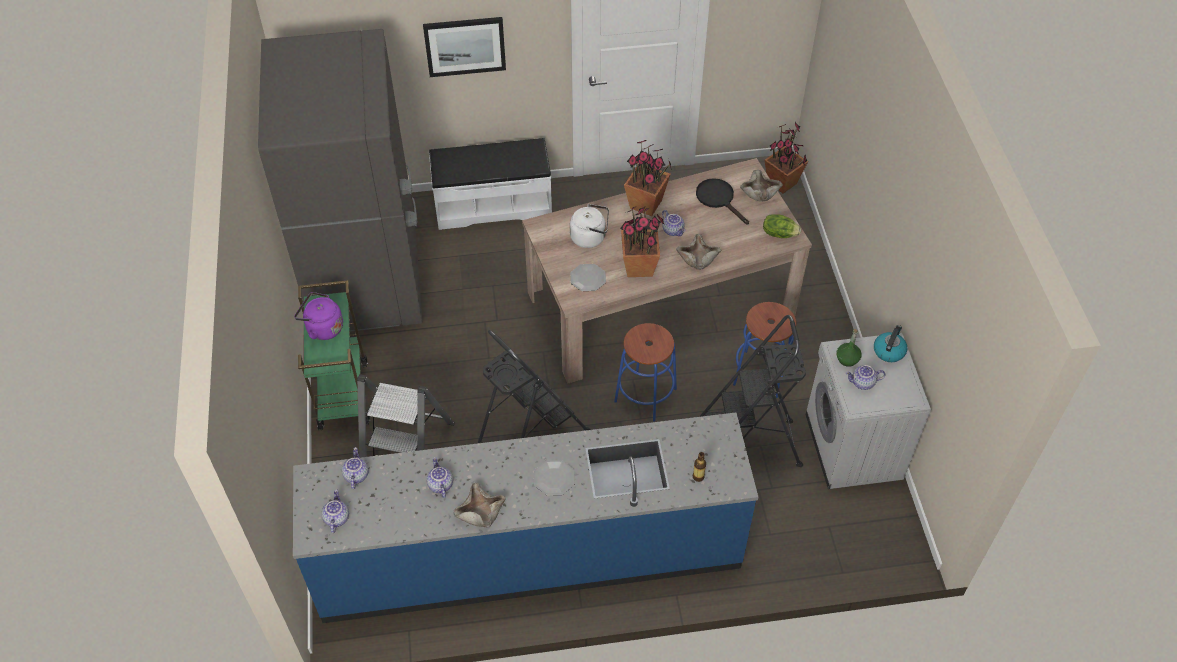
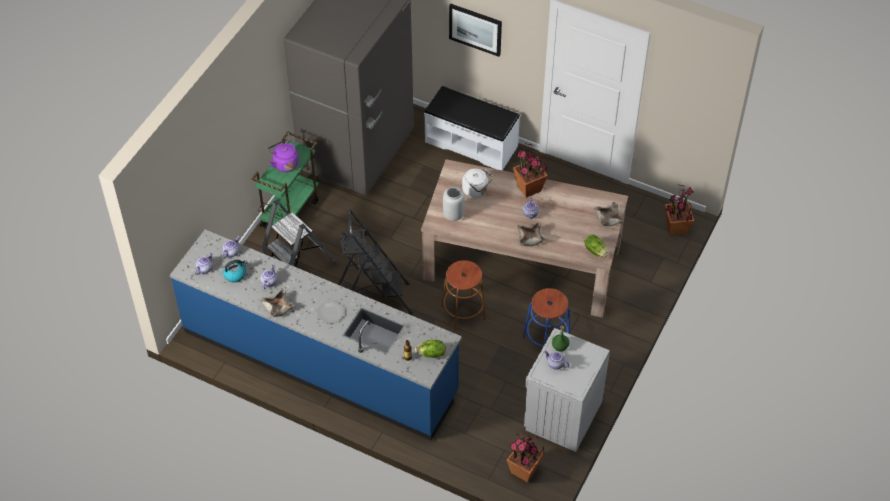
camera: 35 degrees right, 0 degrees up
(588, 278) = (453, 215): plate -> grey vase
(639, 267) = (489, 225): potted plant -> potted plant (524, 471)
(645, 395) = (463, 312): blue stool -> brown stool
(718, 199) = (578, 209): black frying pan -> none
(722, 455) = (431, 354): none -> lettuce
(746, 446) = (497, 376): step ladder -> none
(889, 351) = (590, 355): kettle -> kettle (235, 274)

